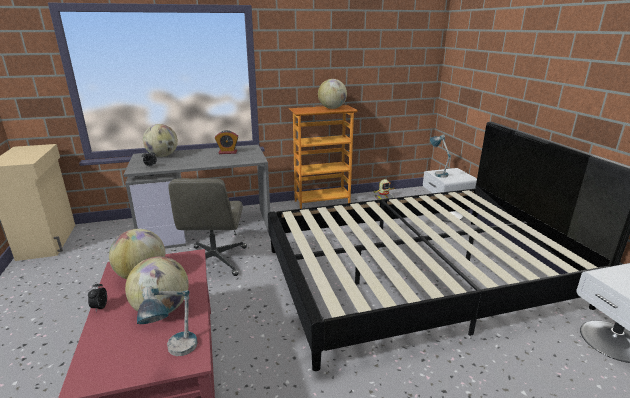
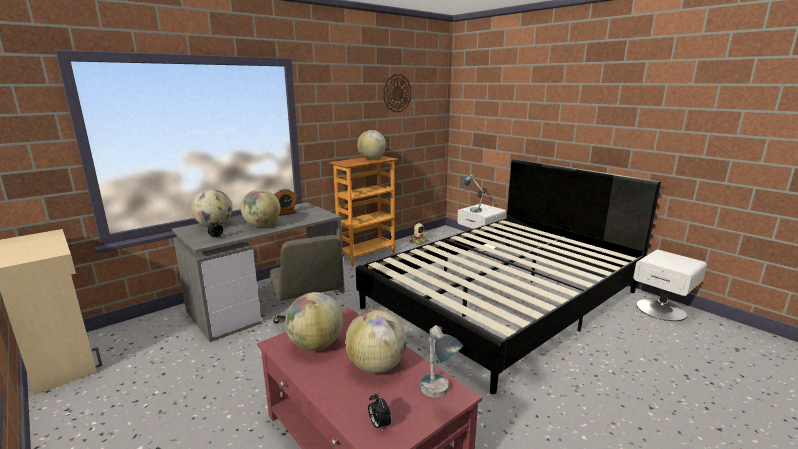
camera: 25 degrees left, 5 degrees down
(100, 307) = (309, 383): alarm clock -> alarm clock (379, 424)
(195, 161) = (262, 226): none -> globe
(372, 40) = (397, 93): none -> wall clock

